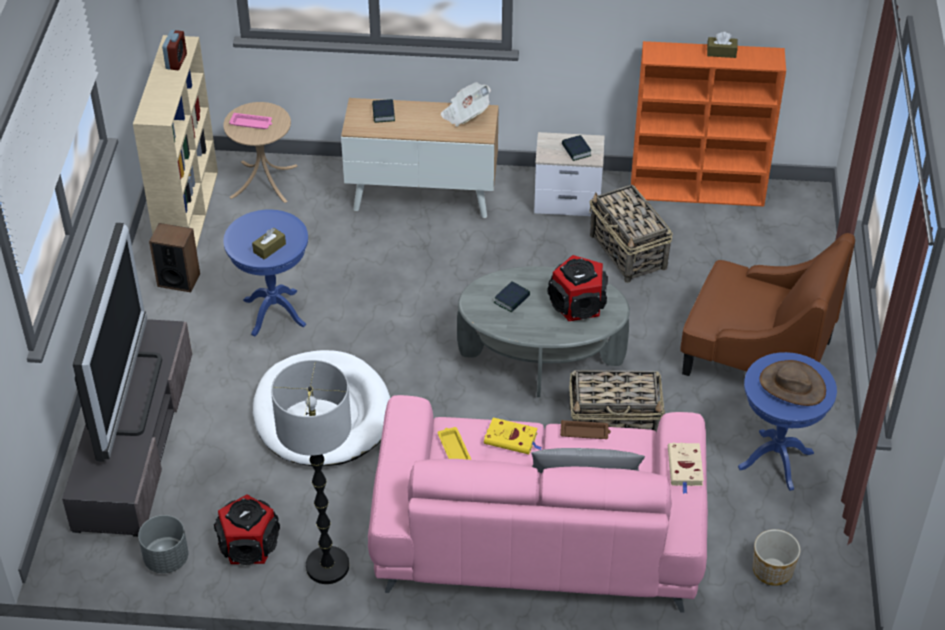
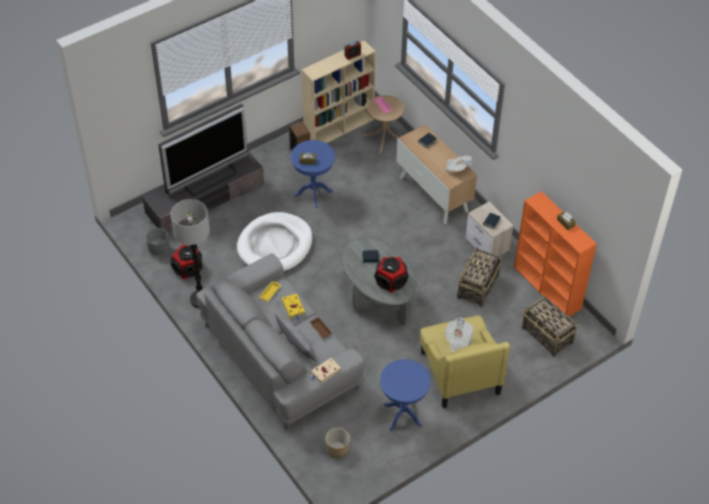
camera: 50 degrees right, 5 degrees up
(537, 533) = (280, 355): pink sofa -> grey sofa
(614, 427) = (365, 346): basket -> basket (547, 335)
(746, 302) = (458, 340): none -> newspaper
(756, 357) = (459, 372): brown armchair -> yellow armchair
(792, 386) = (405, 380): brown hat -> none

